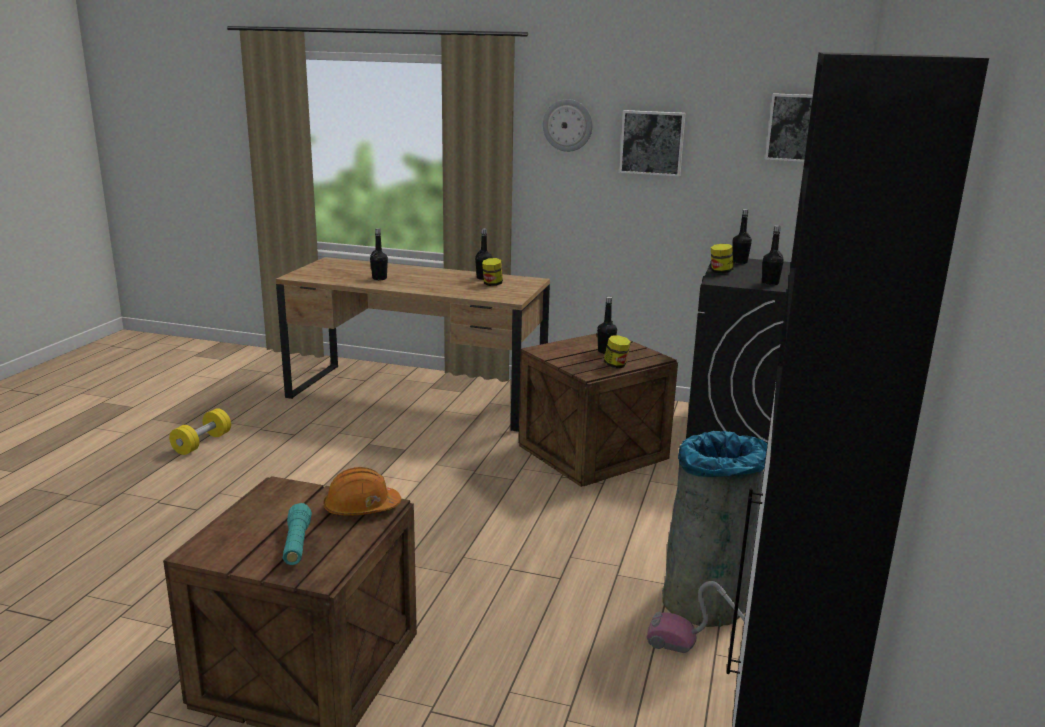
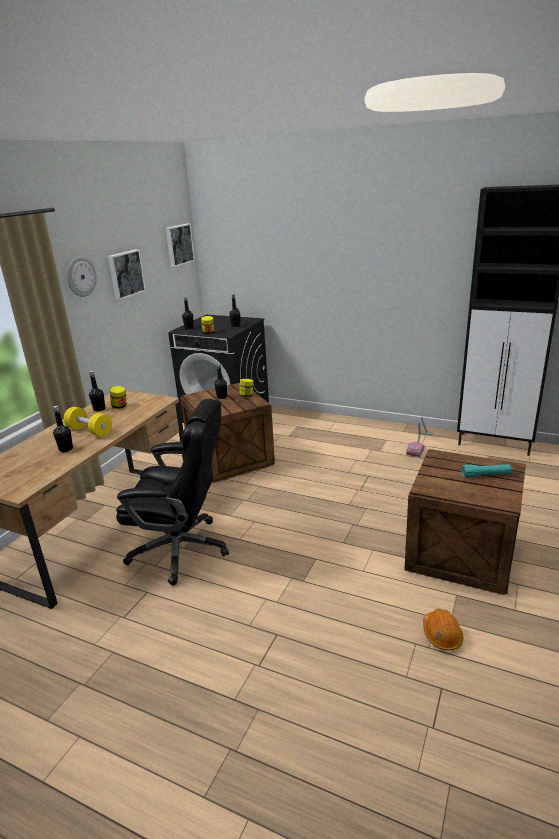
camera: 80 degrees left, 5 degrees up
(202, 443) = (139, 656): yellow dumbbell -> yellow dumbbell (90, 431)
(361, 508) = (441, 461): orange hard hat -> orange hard hat (441, 635)
(365, 443) = (182, 549): none -> black office chair
(707, 599) = (382, 442): grey trash can -> none

